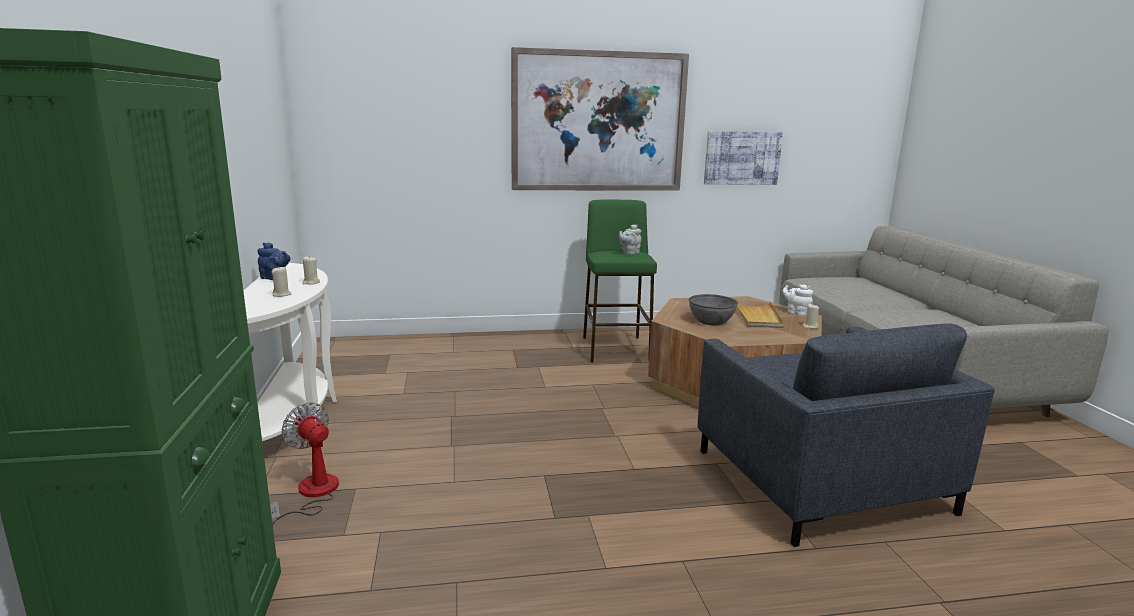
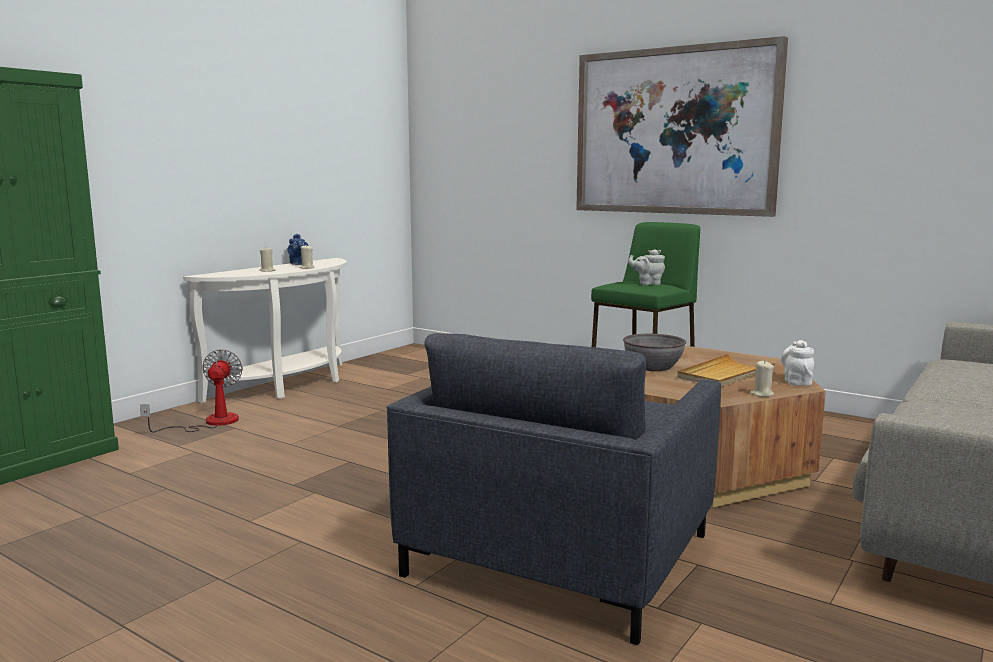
camera: 45 degrees right, 5 degrees down
(742, 158) = (875, 173): picture -> none

